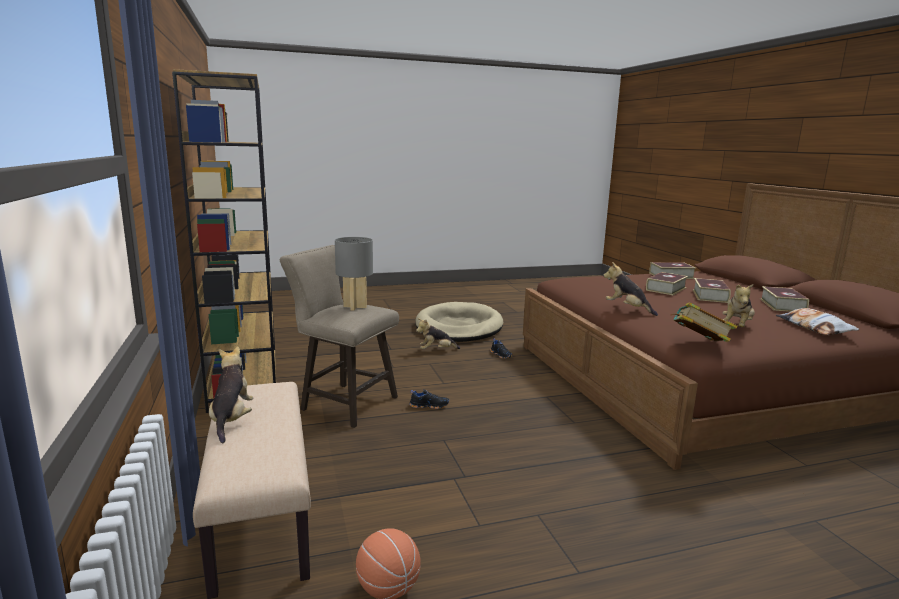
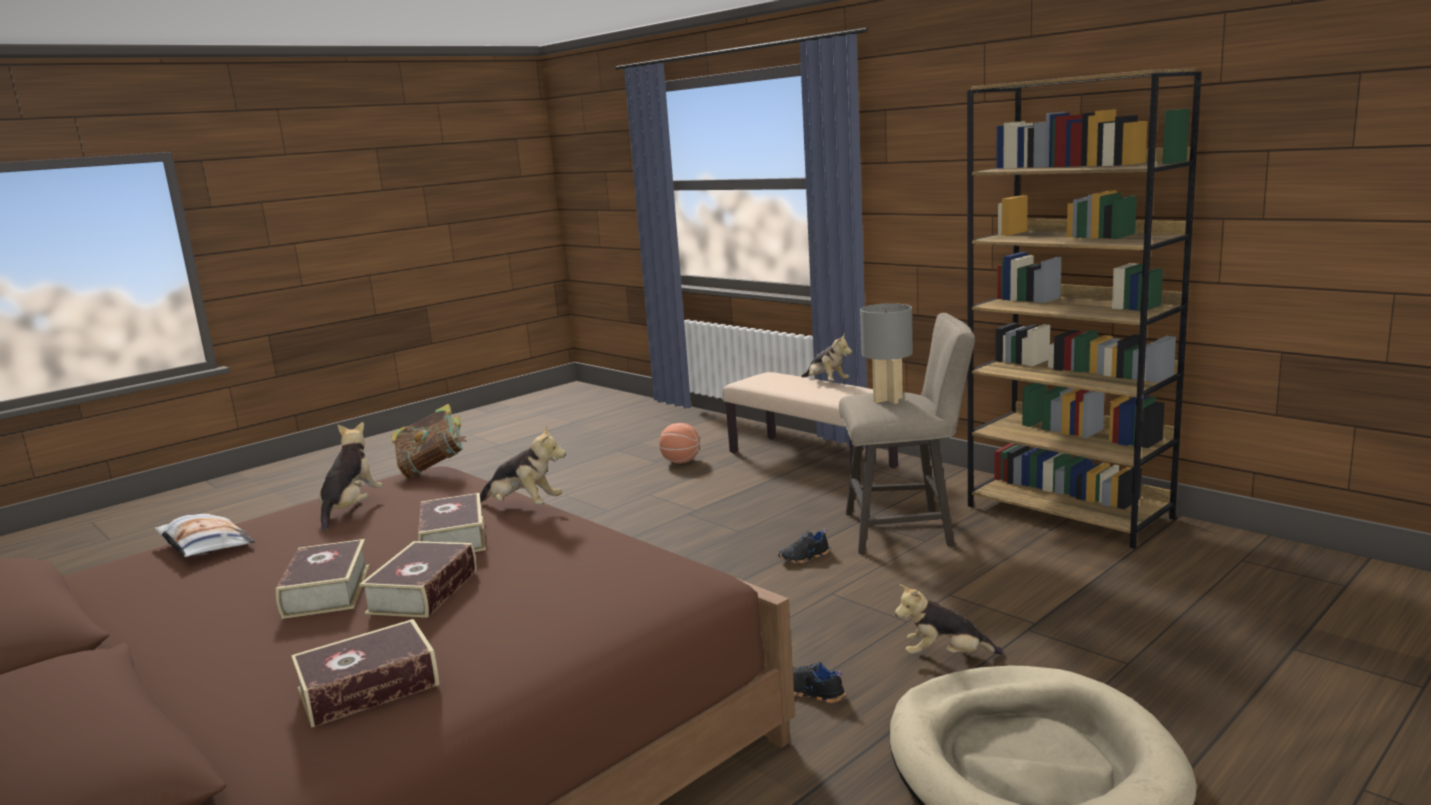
camera: 155 degrees right, 0 degrees up
(436, 350) = (945, 656): plush toy -> plush toy turned 135 degrees counterclockwise
(782, 305) = (178, 600): book -> book (453, 538)

